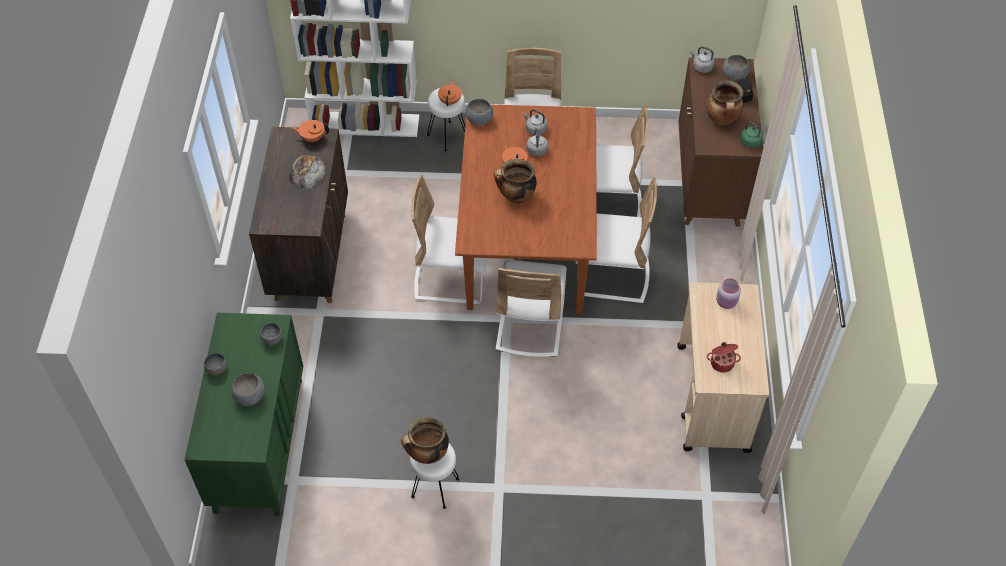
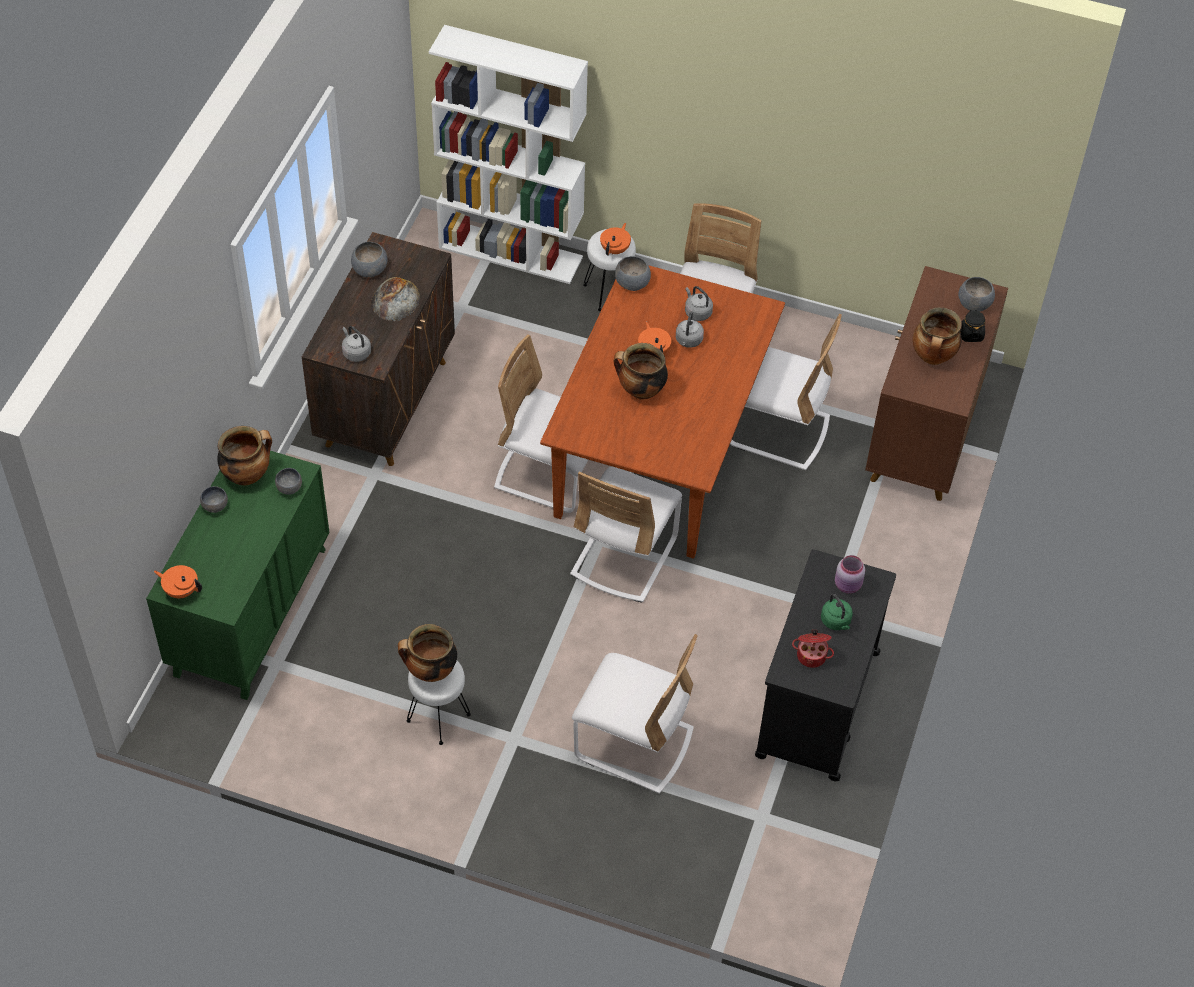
camera: 15 degrees right, 0 degrees up
(234, 337) = (247, 474): none -> cooking pot
(249, 396) = (241, 547): grey bowl -> grey bowl (369, 269)
(312, 138) = (415, 258): orange teapot -> orange teapot (181, 590)
(612, 276) = (750, 522): white chair -> white chair (633, 743)
(701, 67) = (935, 282): grey kettle -> grey kettle (355, 352)
(712, 398) = (817, 705): beige cart -> black cart
(751, 143) = (958, 396): green kettle -> green kettle (836, 622)

